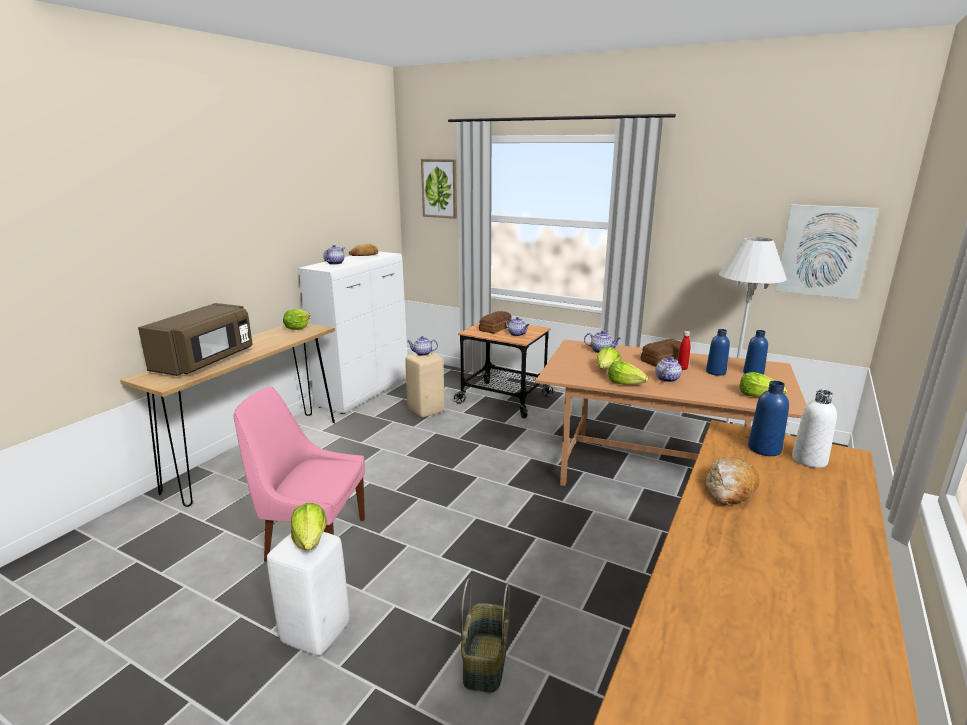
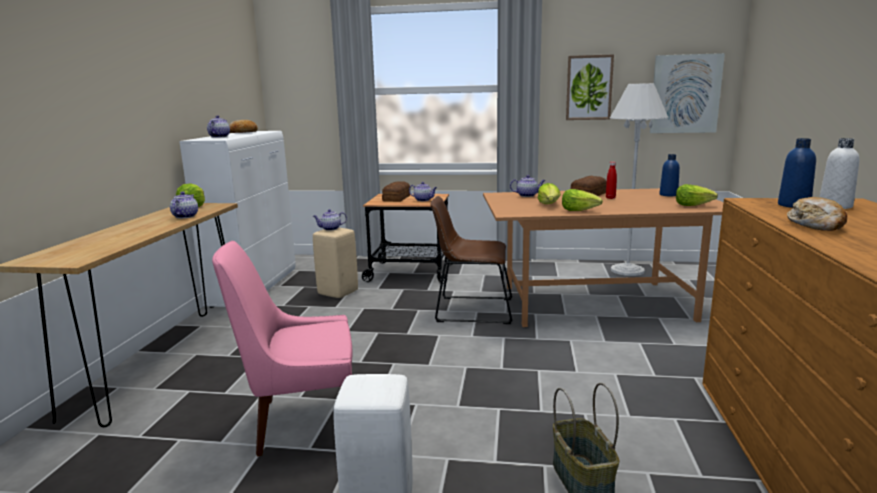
camera: 20 degrees left, 5 degrees down
(205, 361) = (105, 239): brown microwave -> none
(310, 541) = (378, 383): lettuce -> none
(439, 188) = (310, 65): picture -> picture (589, 88)
(527, 454) = (470, 310): none -> brown chair
(667, 379) = (608, 204): teapot -> teapot (185, 216)
(715, 372) = (639, 197): blue bottle -> none

